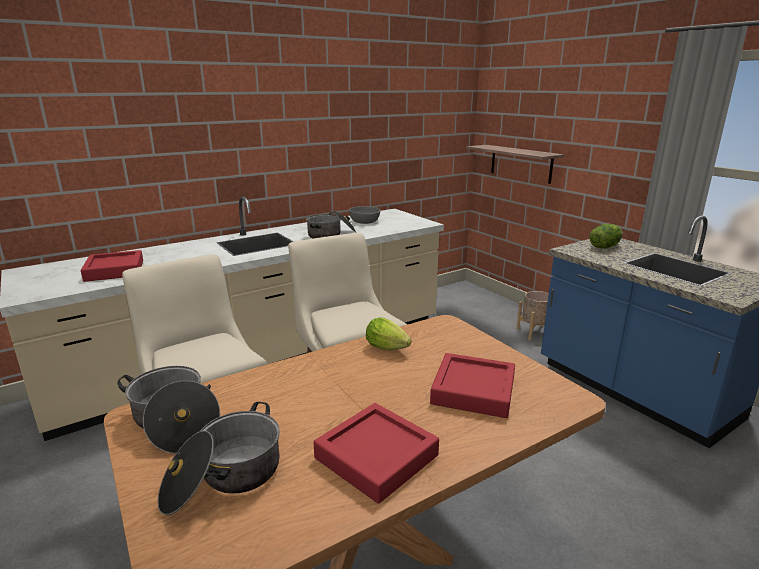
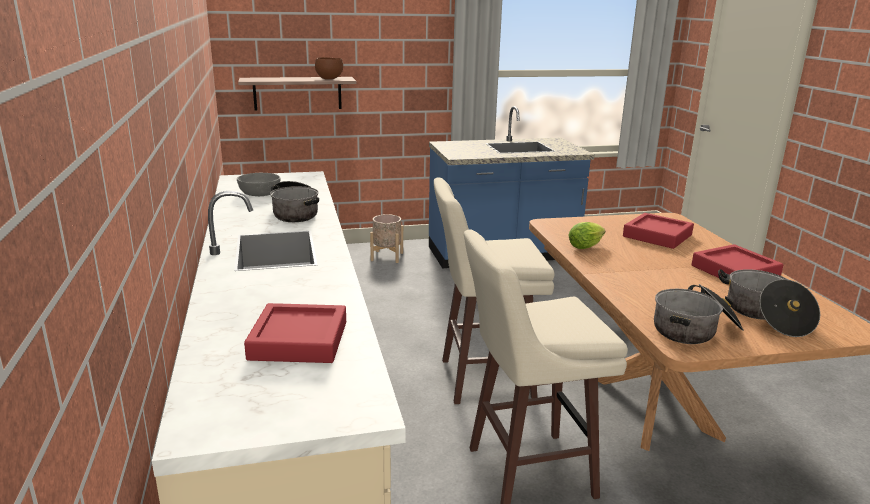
camera: 70 degrees left, 0 degrees up
(532, 152) = (329, 79): none -> brown bowl
(604, 247) = (460, 148): lettuce -> none

